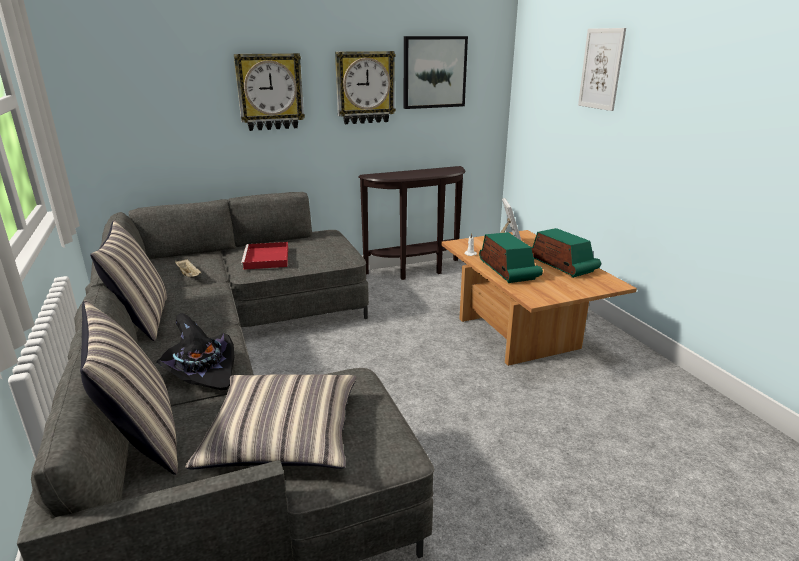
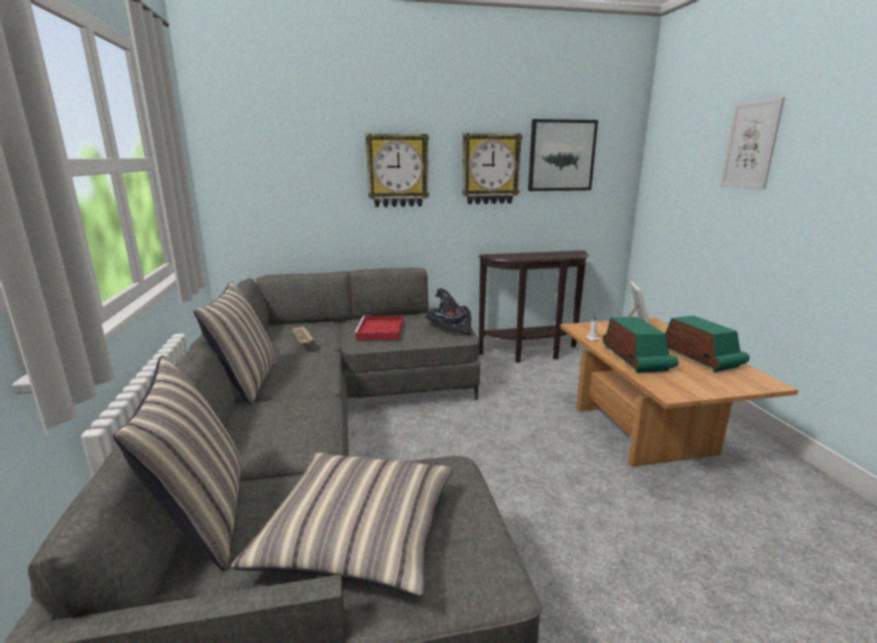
camera: 10 degrees right, 5 degrees down
(202, 370) = (288, 442): black hat -> black hat (450, 326)

